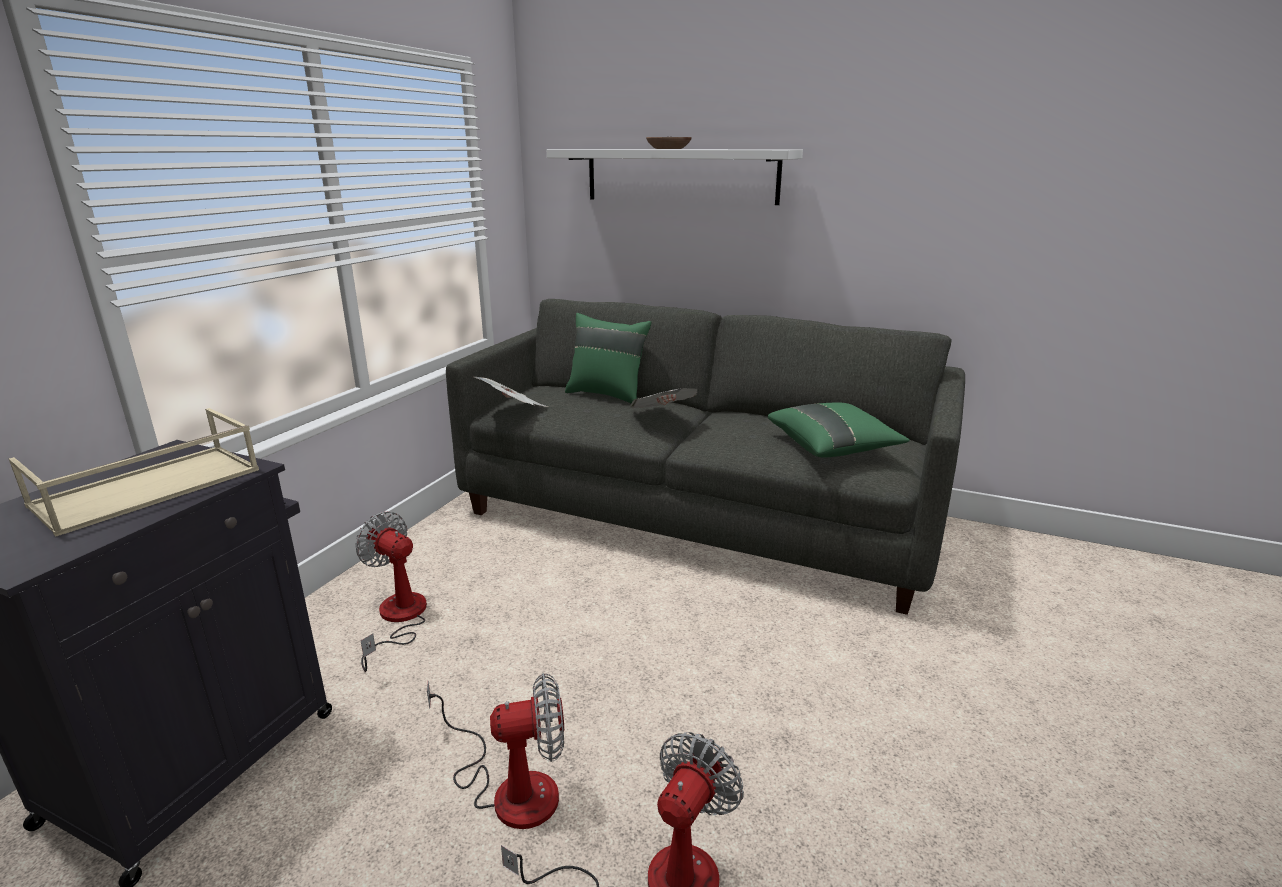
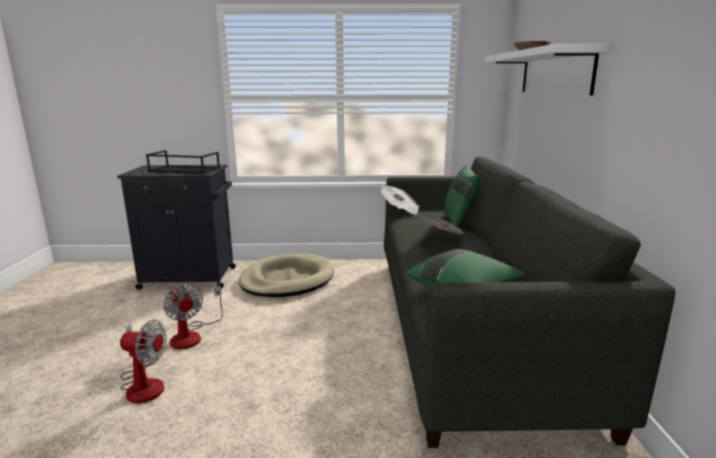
camera: 65 degrees right, 5 degrees down
(147, 489) = (183, 170): beige tray -> black tray
(398, 619) = (287, 280): fan -> beige dog bed

